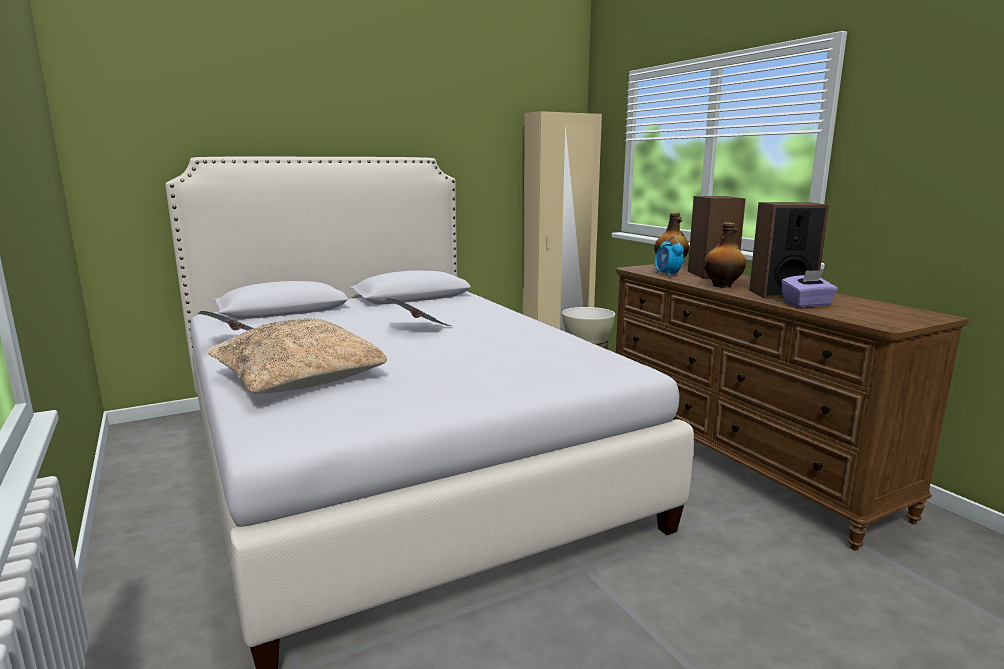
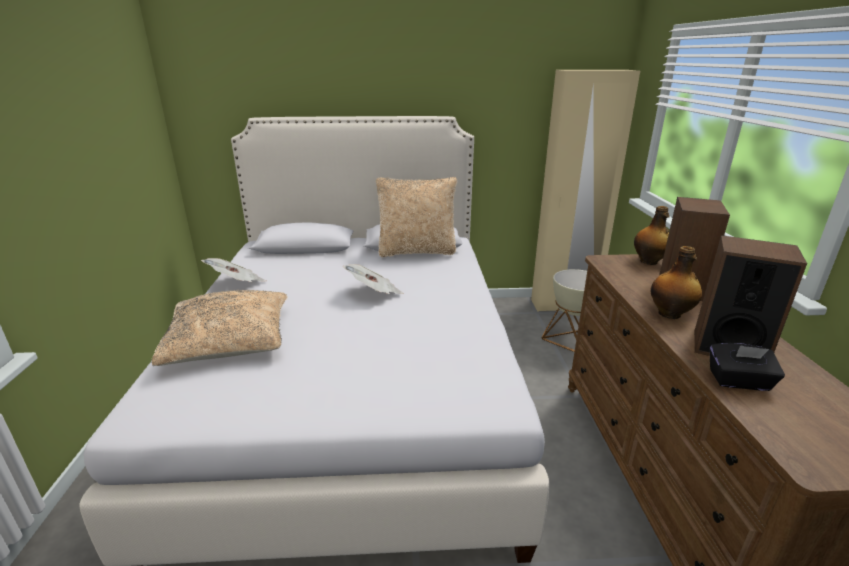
camera: 25 degrees right, 10 degrees up
(425, 301) = (417, 253): none -> beige pillow
(667, 275) = (627, 279): alarm clock -> none
(807, 304) = (739, 381): purple tissue box -> black tissue box

